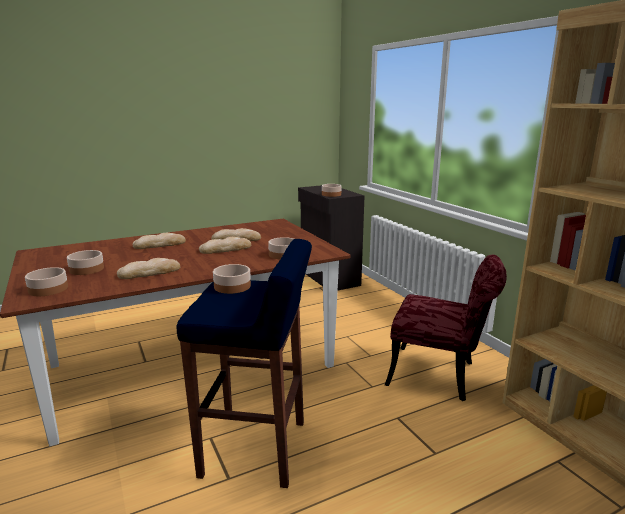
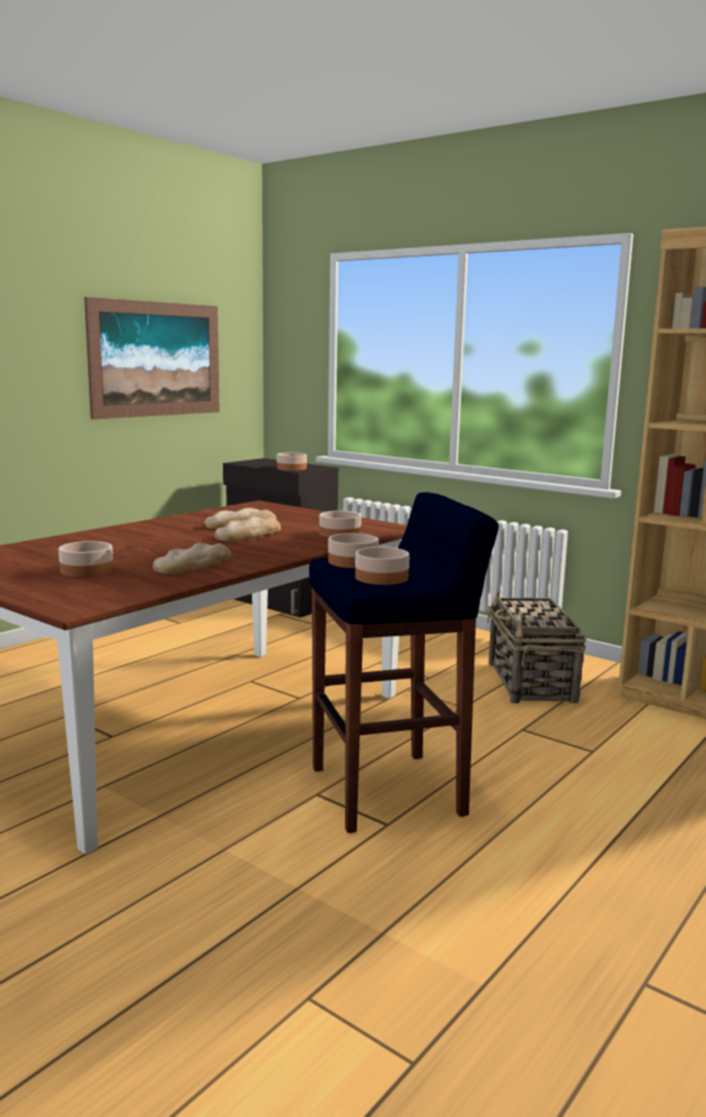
camera: 25 degrees left, 5 degrees down
(49, 289) = (80, 593): bowl -> bowl (382, 577)
(159, 244) = (137, 538): bread -> none
(256, 121) = (156, 359): none -> picture
(441, 375) = (531, 683): red chair -> basket

